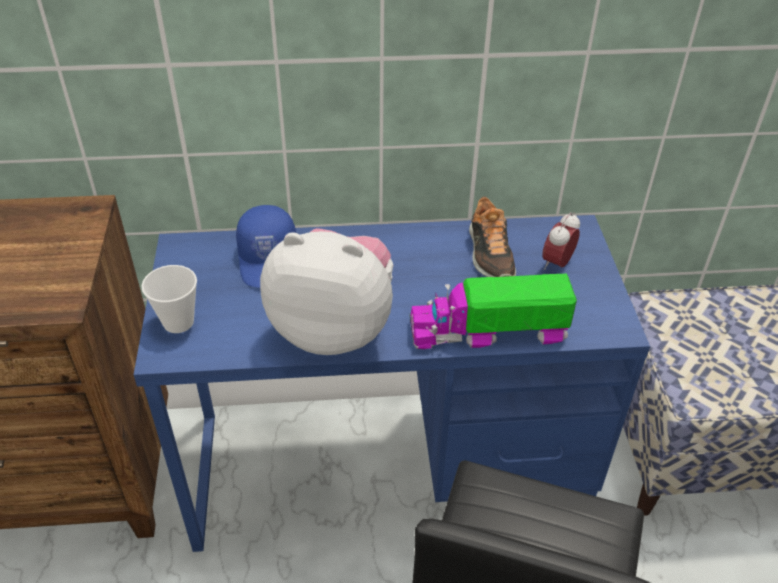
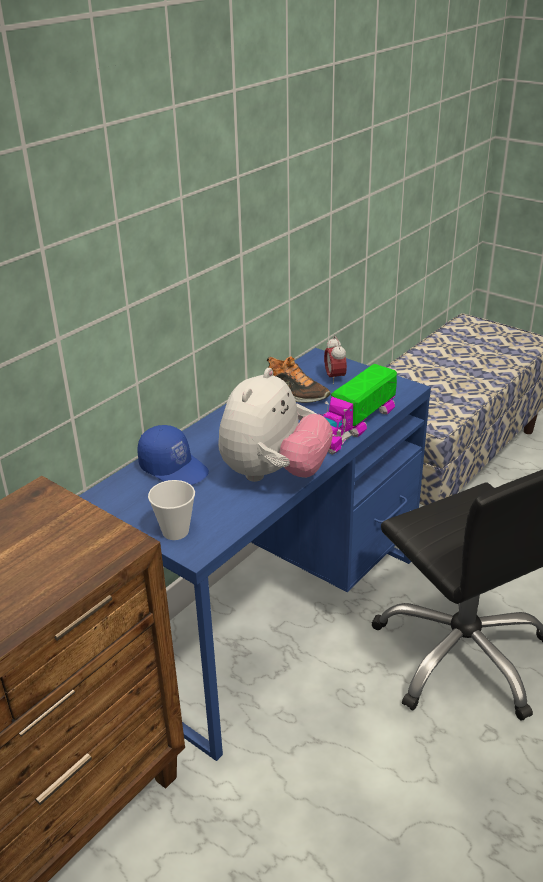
camera: 45 degrees left, 10 degrees down
(334, 328) = (273, 474): plush toy -> plush toy turned 150 degrees clockwise

